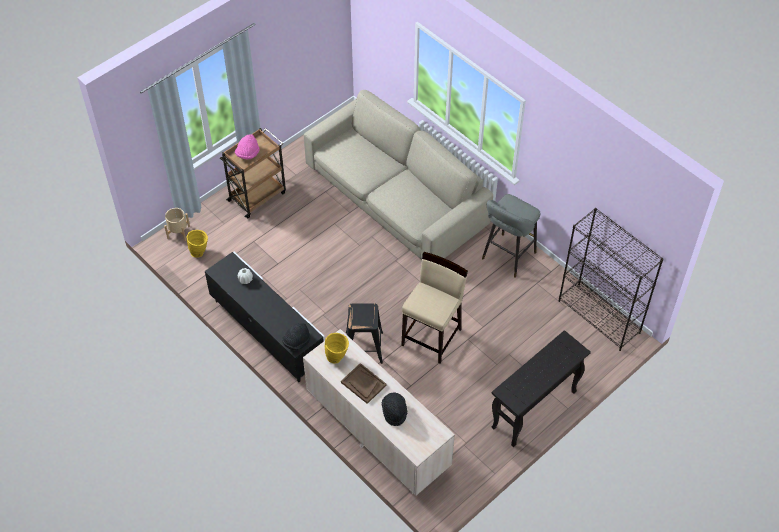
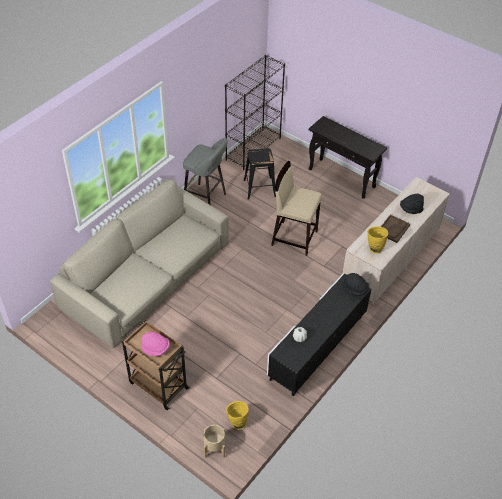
camera: 100 degrees left, 5 degrees down
(364, 347) = (315, 278): black stool -> black stool (259, 188)

